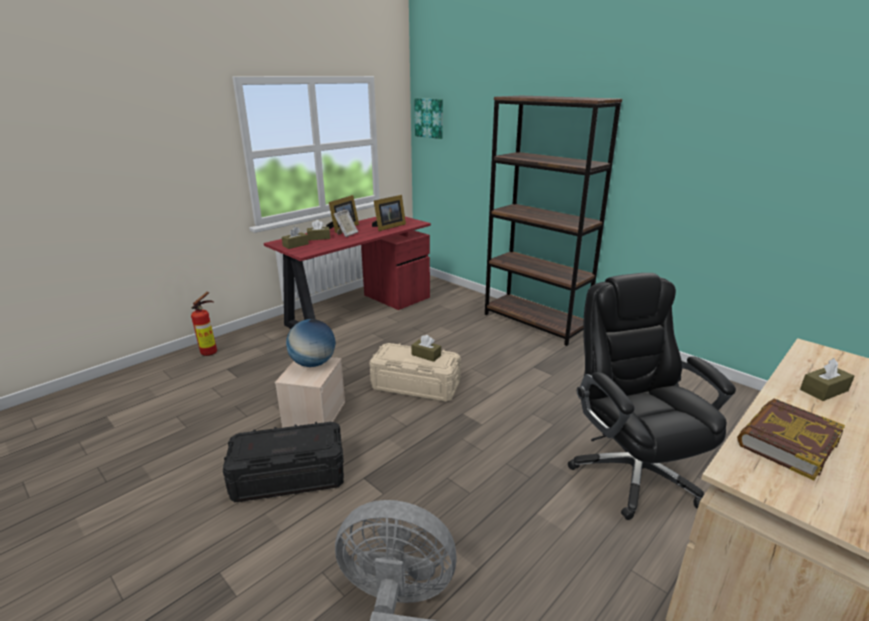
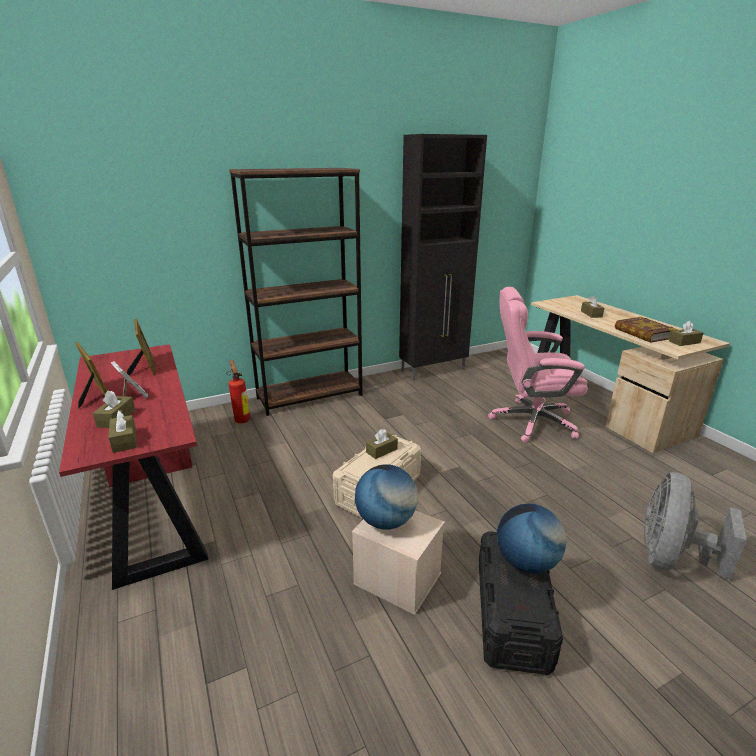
camera: 70 degrees left, 0 degrees up
(211, 352) = (115, 713): fire extinguisher -> fire extinguisher (242, 419)
(300, 445) = (526, 562): none -> globe
(429, 118) = (67, 209): picture -> none
(632, 471) = (531, 421): black office chair -> pink office chair
(684, 376) = (434, 370): none -> black cabinet
(803, 491) = (684, 342): none -> brown tissue box

